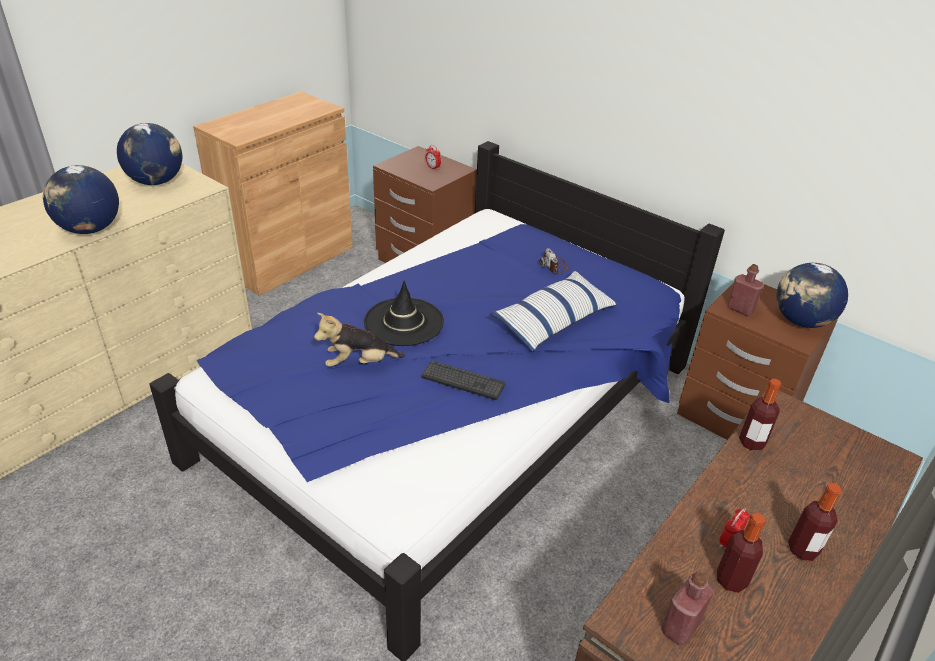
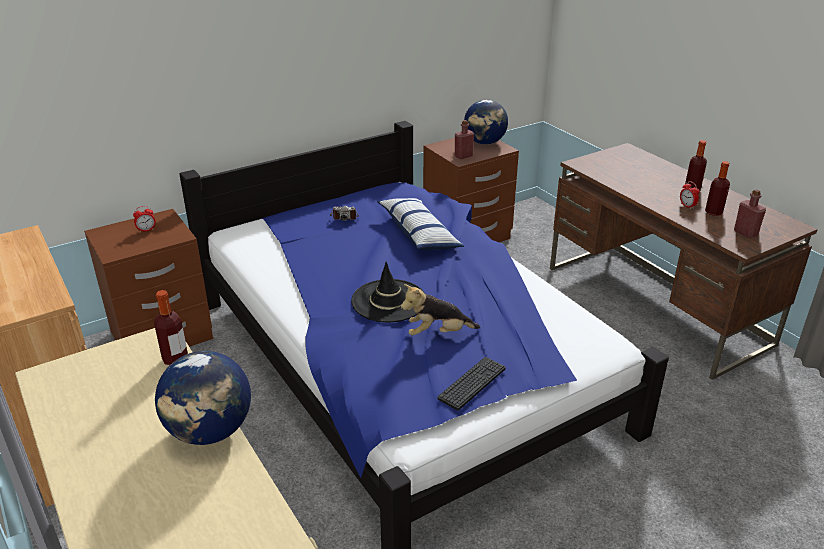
camera: 70 degrees left, 5 degrees down
(156, 181) = (111, 376): globe -> none
(359, 363) = (438, 333): plush toy -> plush toy turned 75 degrees clockwise
(463, 381) = (481, 285): keyboard -> keyboard (472, 383)
(751, 443) = (610, 180): bottle -> bottle (175, 359)

